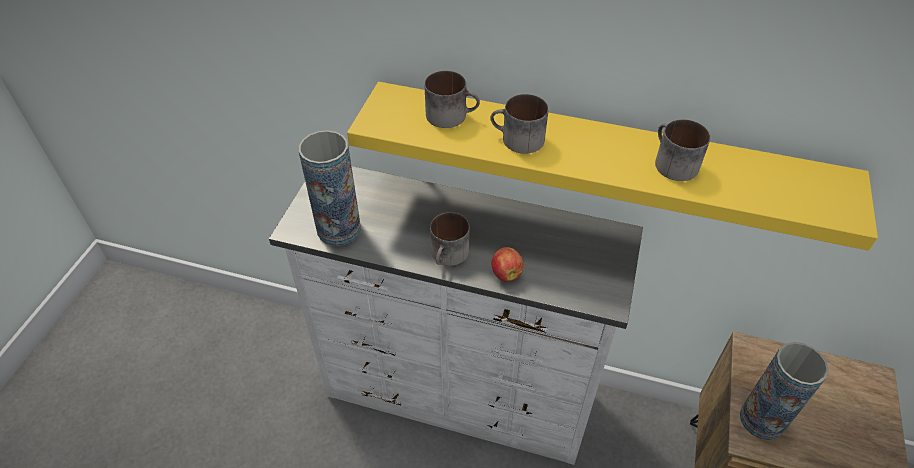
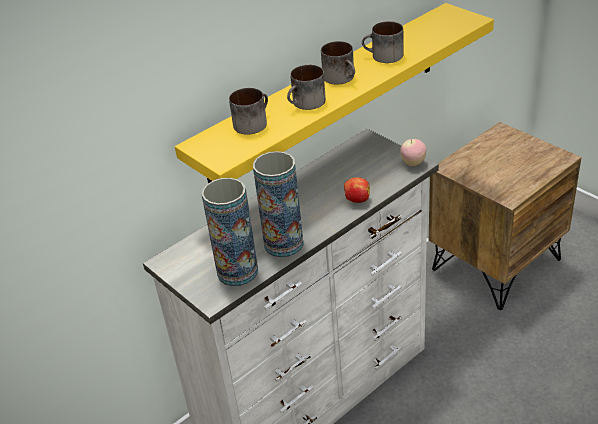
camera: 55 degrees left, 10 degrees down
(449, 256) = (317, 221): mug -> mug (342, 77)
(609, 297) = (413, 163): none -> apple
(762, 419) = (499, 186): vase -> vase (283, 244)

